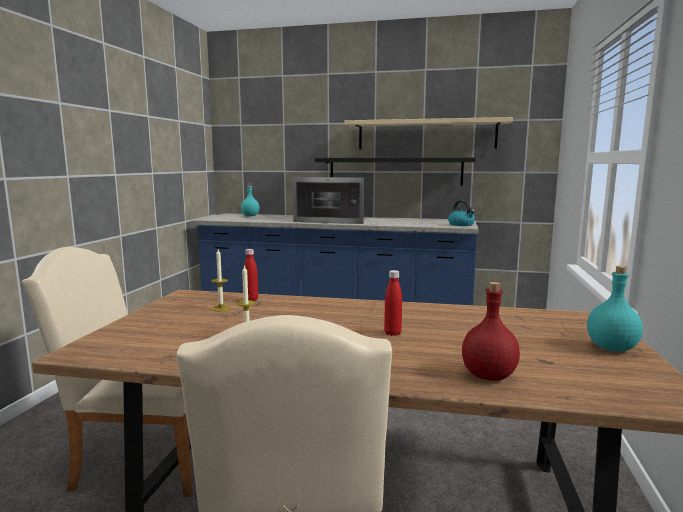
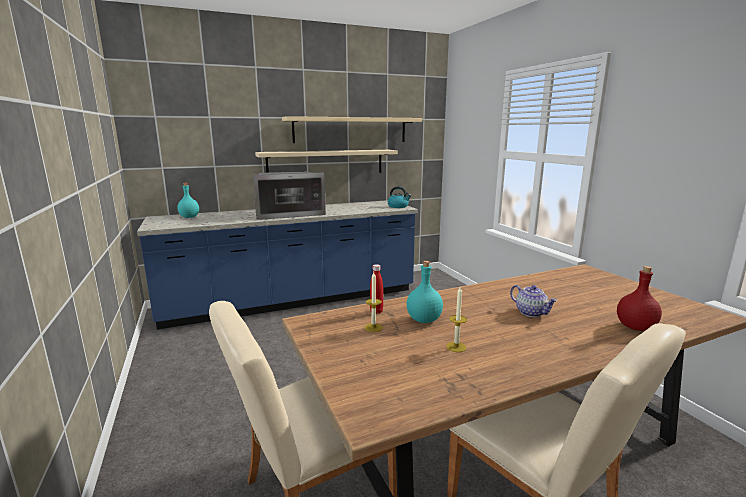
camera: 35 degrees left, 5 degrees up
(392, 333) = (531, 312): red bottle -> teapot
(395, 171) = (326, 162): black shelf -> beige shelf
(612, 348) = (635, 289): turquoise bottle -> turquoise bottle (424, 320)

